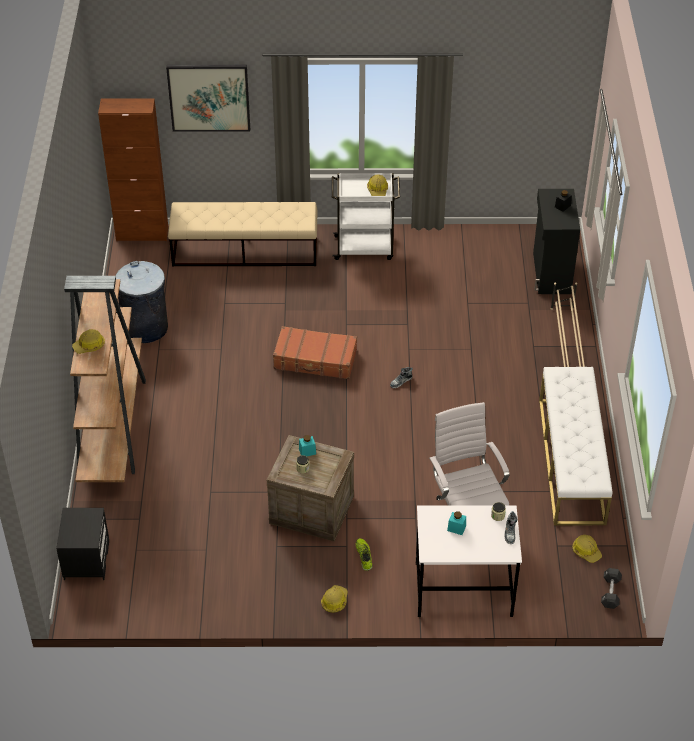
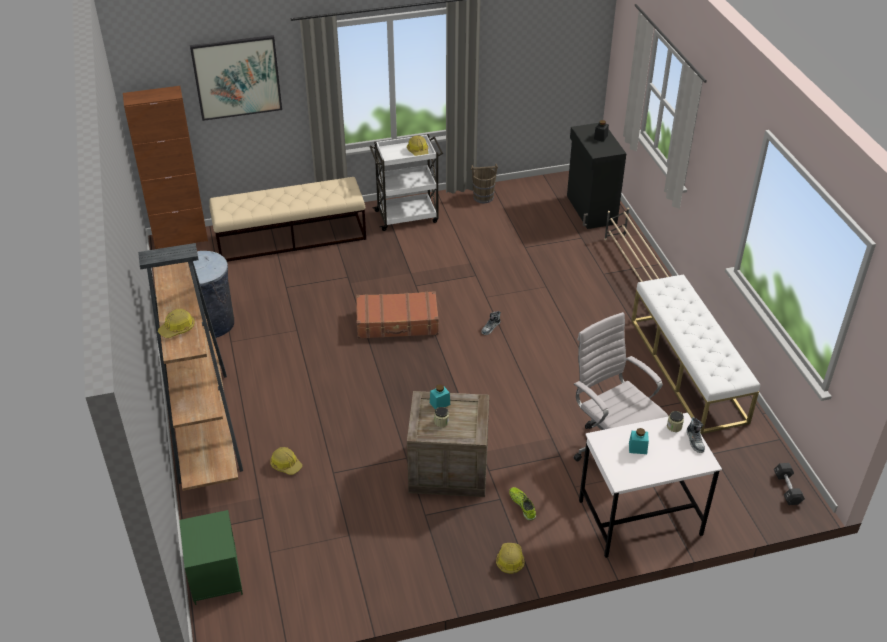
camera: 15 degrees left, 5 degrees down
(86, 559) = (214, 575): black nightstand -> green nightstand
(448, 240) = (483, 197): none -> brown bucket
(586, 551) = (743, 453): hard hat -> hard hat (286, 464)

